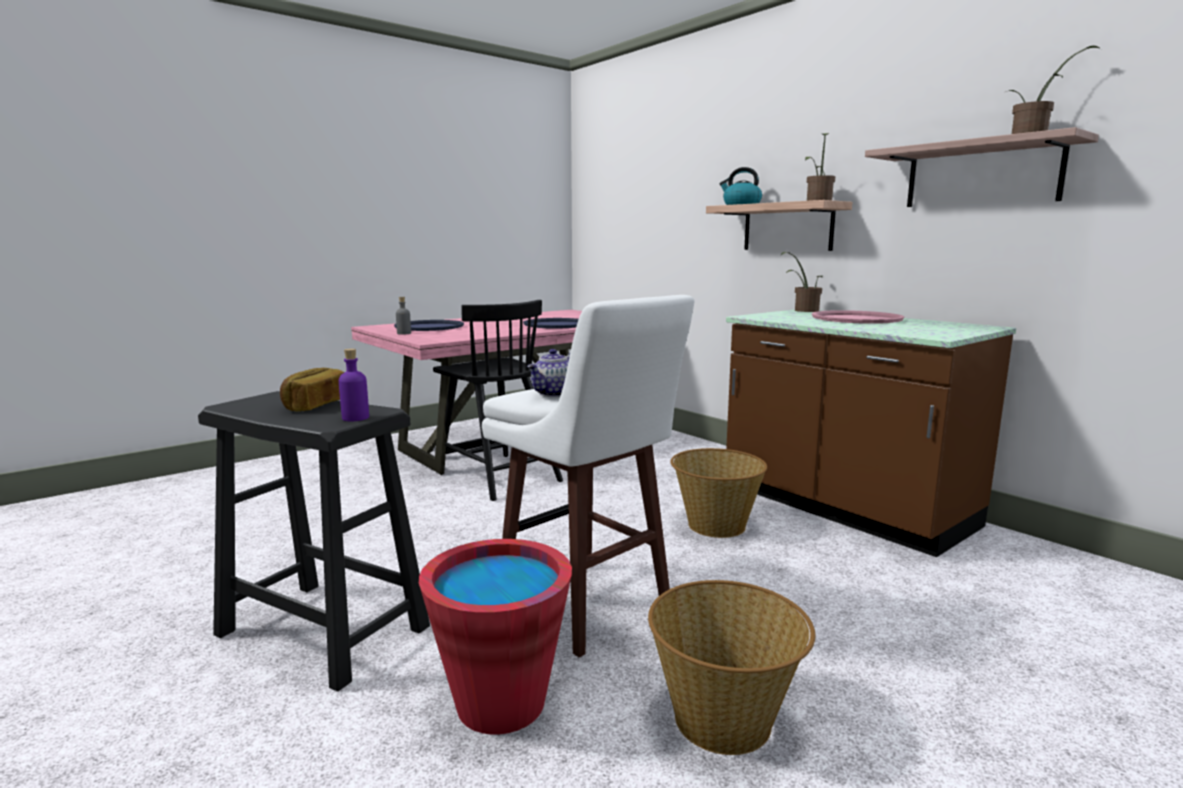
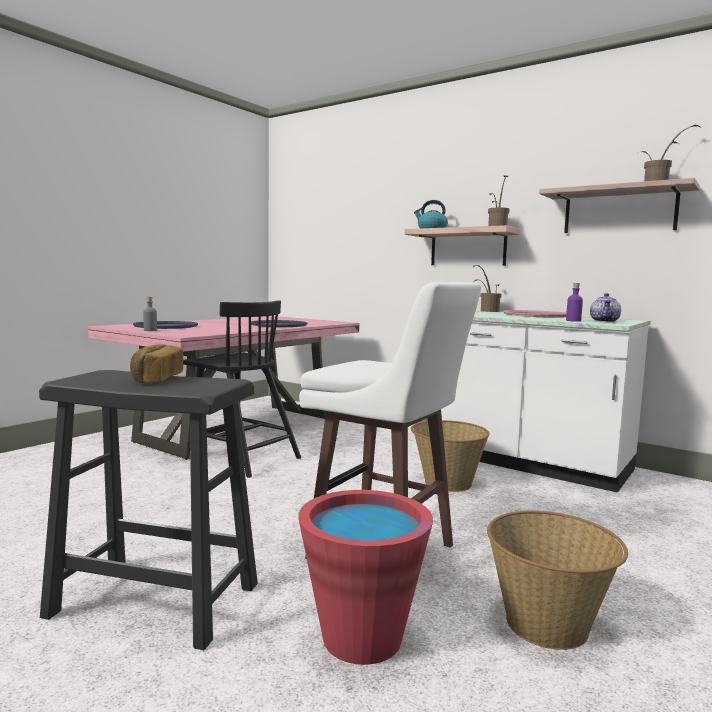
camera: 15 degrees left, 5 degrees down
(355, 418) = (215, 386): purple bottle -> purple bottle (573, 321)
(554, 394) = (363, 367): teapot -> teapot (605, 321)
(844, 508) = (533, 463): brown counter -> white counter

